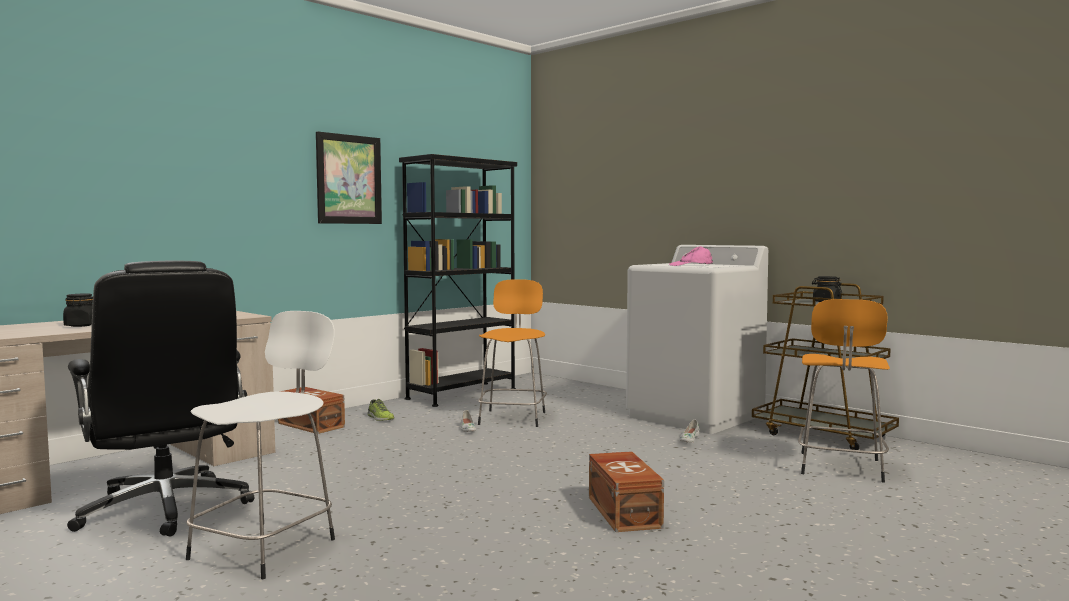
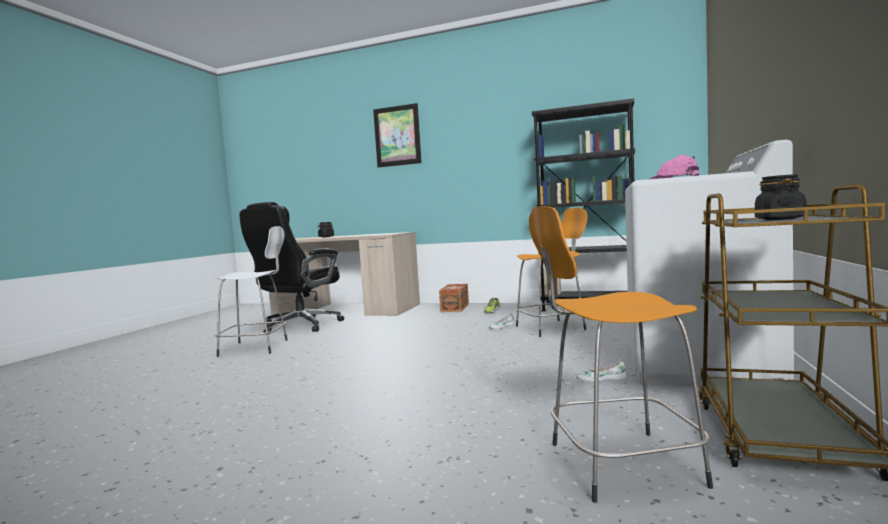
camera: 65 degrees right, 0 degrees up
(349, 179) = (499, 142): picture -> picture (397, 136)
(625, 511) = (356, 396): brown storage box -> none

